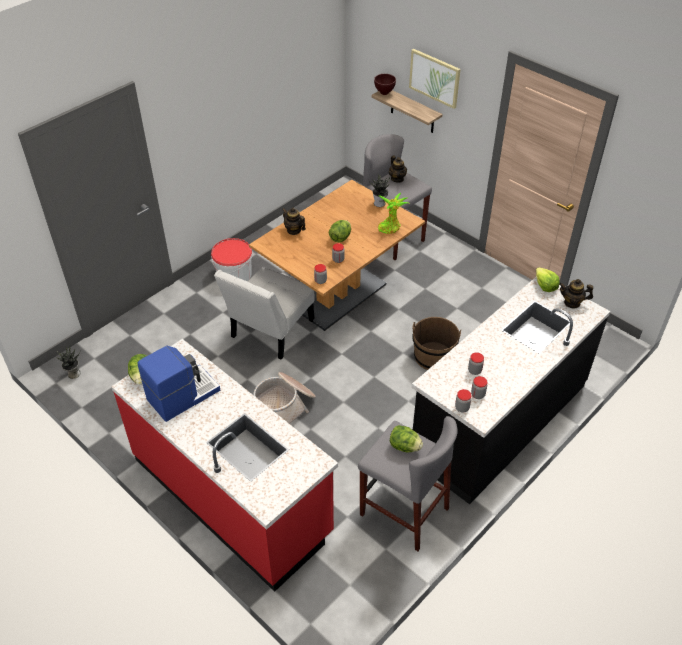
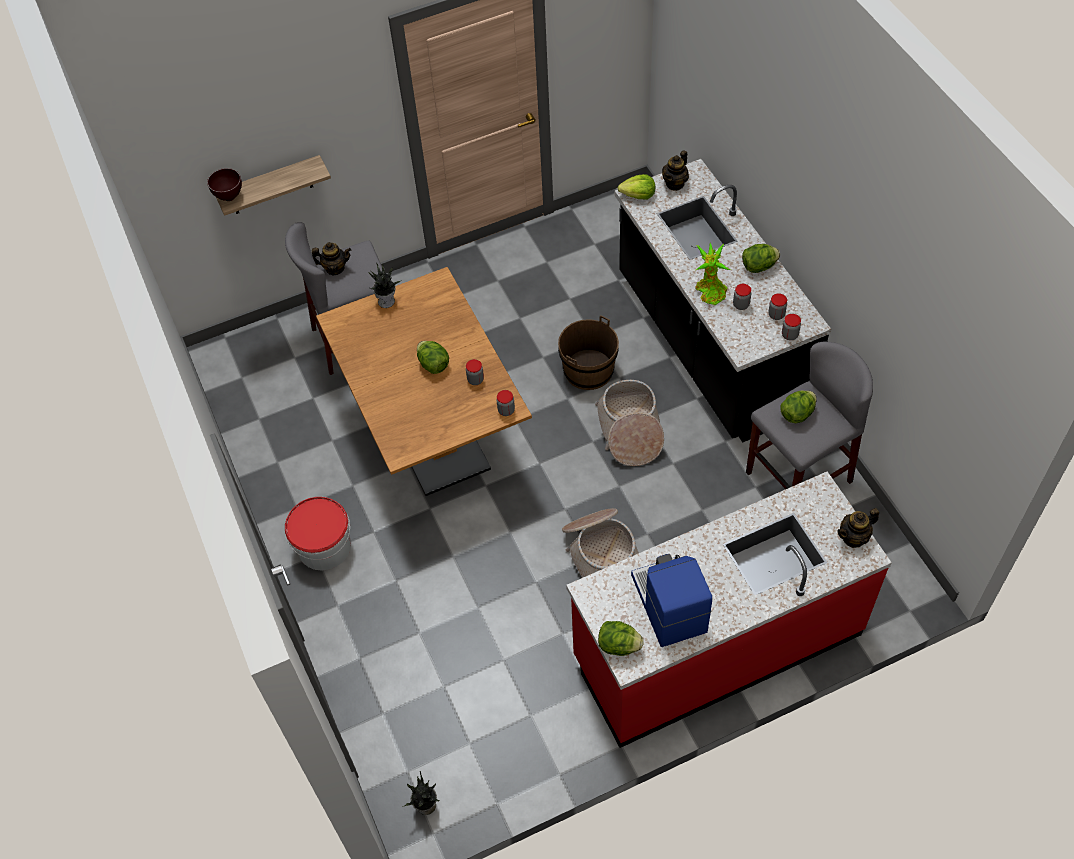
camera: 65 degrees left, 10 degrees up
(270, 332) = (462, 532): white chair -> none
(294, 230) = (390, 411): teapot -> teapot (854, 537)
(390, 227) = (440, 305): potted plant -> potted plant (709, 291)
(393, 395) = (630, 431): none -> basket
(435, 78) = (291, 123): picture -> none
(521, 372) = (758, 266): none -> lettuce

